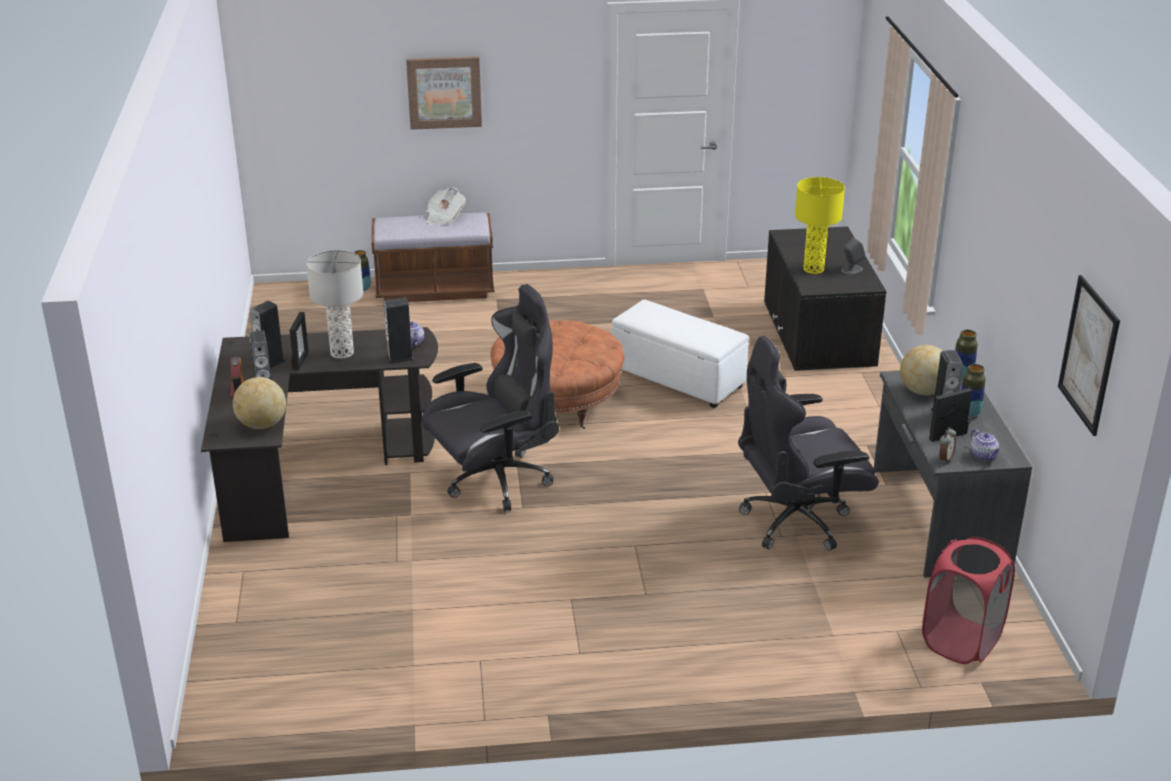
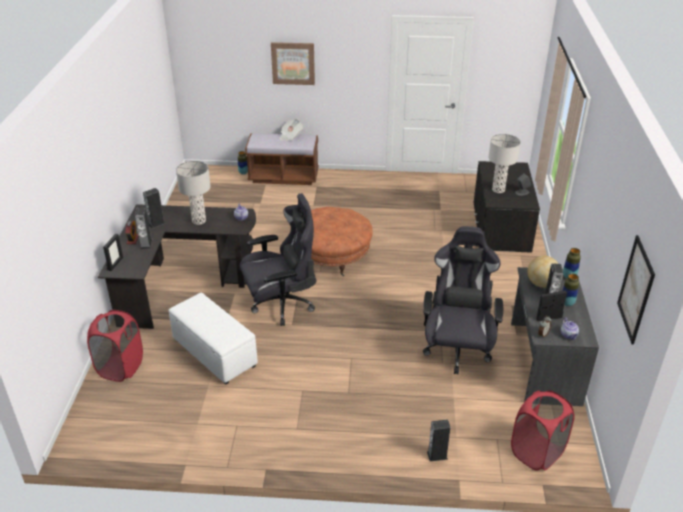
camera: 10 degrees right, 5 degrees up
(253, 600) = (120, 367): none -> red laundry basket
(262, 425) = (137, 264): globe -> none
(300, 361) = (173, 223): picture frame -> picture frame (115, 263)
(400, 358) = (230, 227): speaker -> speaker (437, 455)
(676, 378) = (407, 248): white ottoman -> white ottoman (214, 352)
(801, 521) = (457, 353): black office chair -> black office chair turned 105 degrees clockwise
(813, 269) = (498, 190): yellow table lamp -> white table lamp

